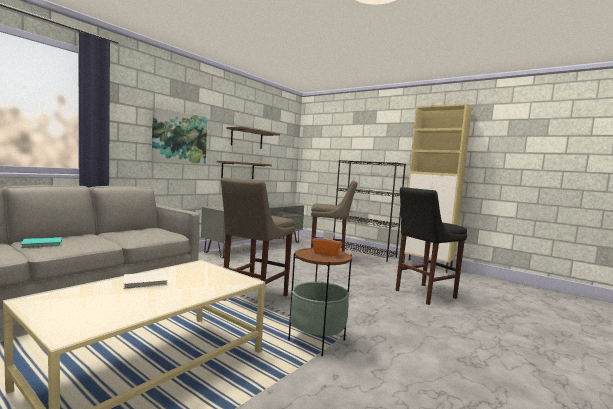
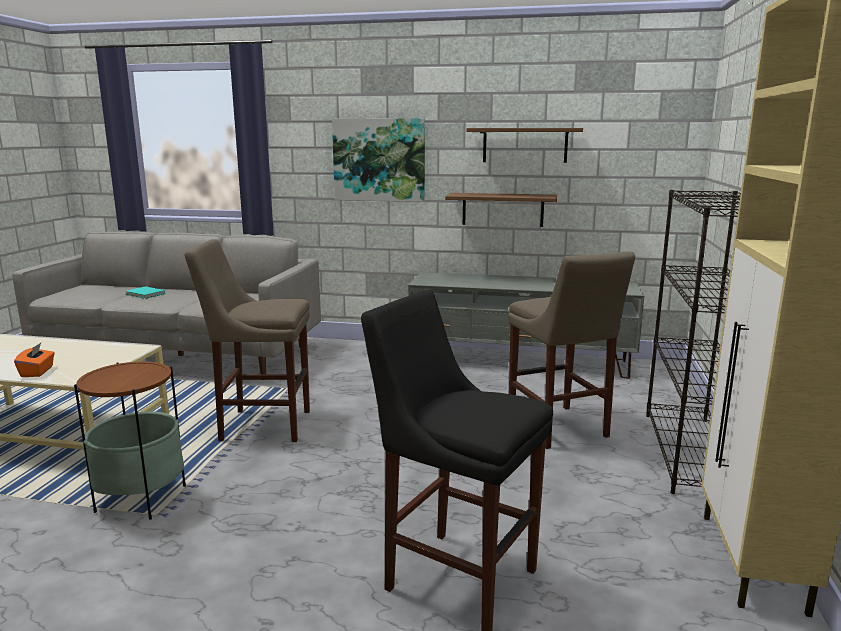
camera: 65 degrees right, 10 degrees up
(146, 282) = (57, 349): white book -> none
(326, 253) = (133, 377): orange tissue box -> orange tissue box (37, 372)

